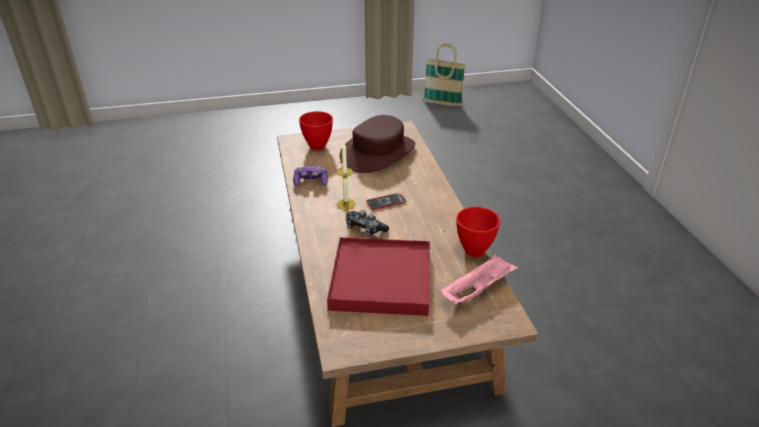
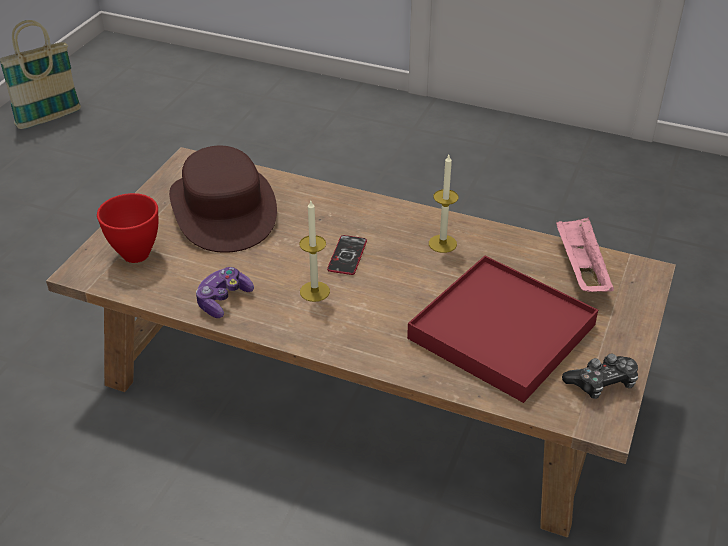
camera: 55 degrees left, 5 degrees up
(365, 229) = (387, 299): game controller -> game controller (602, 383)
(435, 228) = (442, 243): none -> candle
(475, 251) = (512, 236): red bowl -> none

